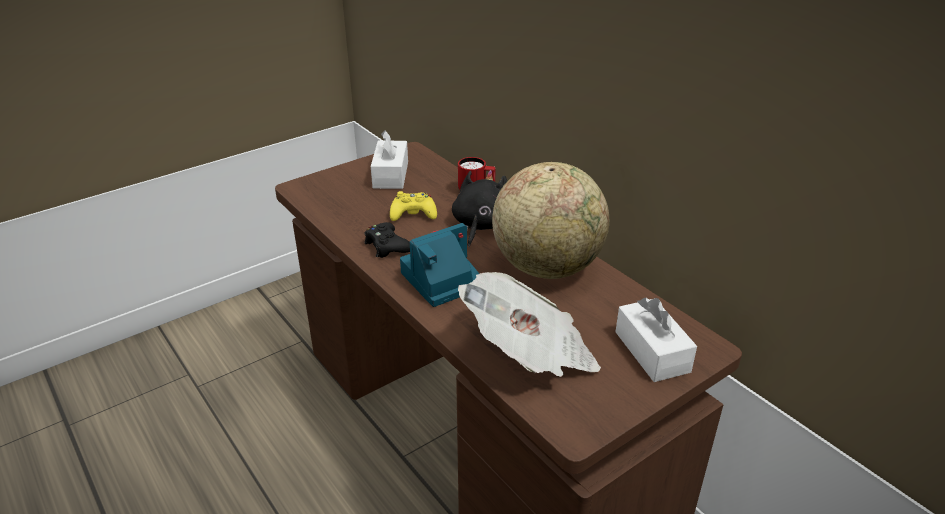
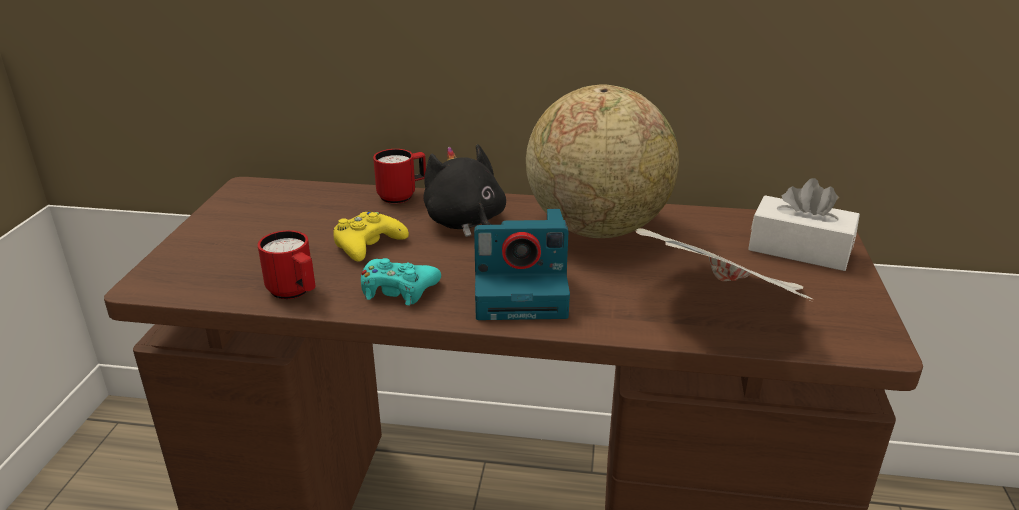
camera: 45 degrees left, 5 degrees down
(344, 223) = (295, 293): none -> red mug
(387, 246) = (398, 290): black game controller -> turquoise game controller
(390, 175) = (265, 219): white tissue box -> none
(441, 281) = (523, 291): camera -> camera turned 105 degrees counterclockwise

